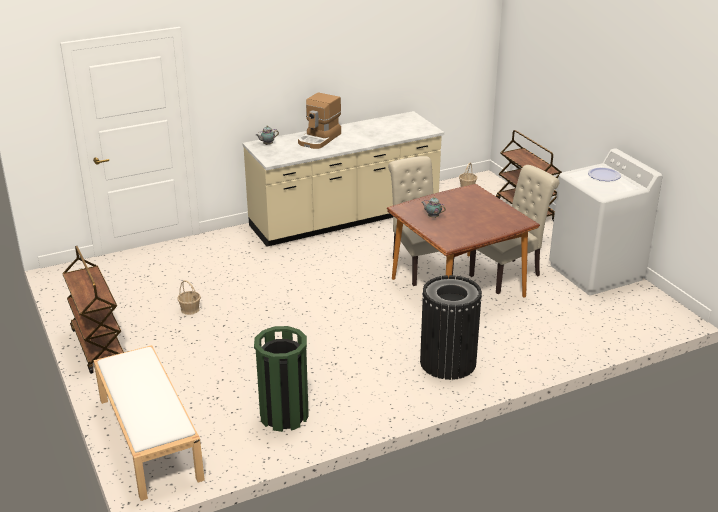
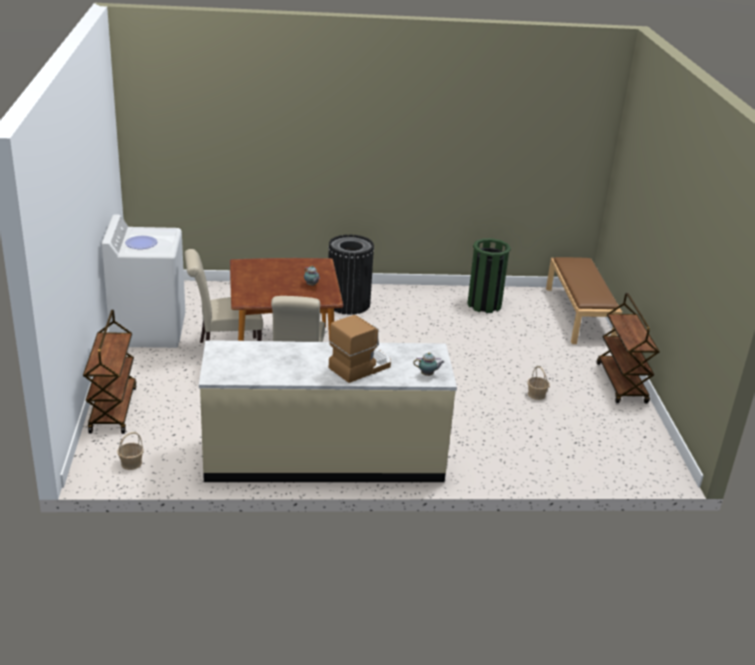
camera: 160 degrees left, 0 degrees up
(148, 437) = (579, 315): white bench -> brown bench

